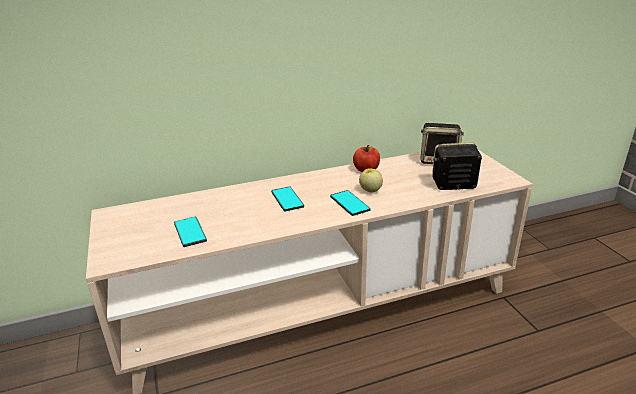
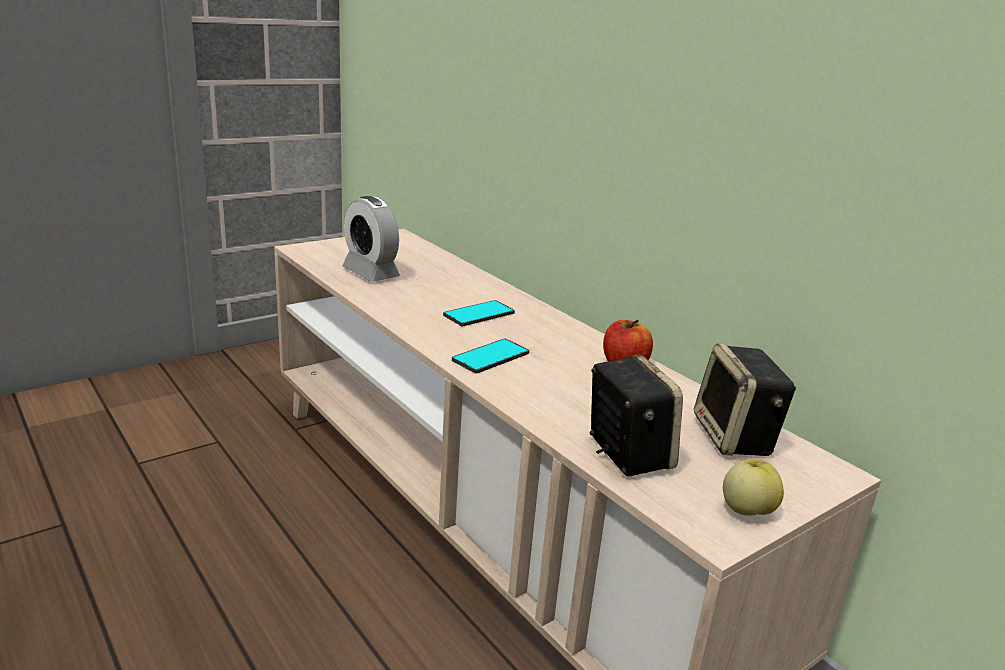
camera: 70 degrees right, 5 degrees down
(190, 232) = (370, 273): phone -> alarm clock
(370, 190) = (546, 371): apple -> apple (746, 510)

